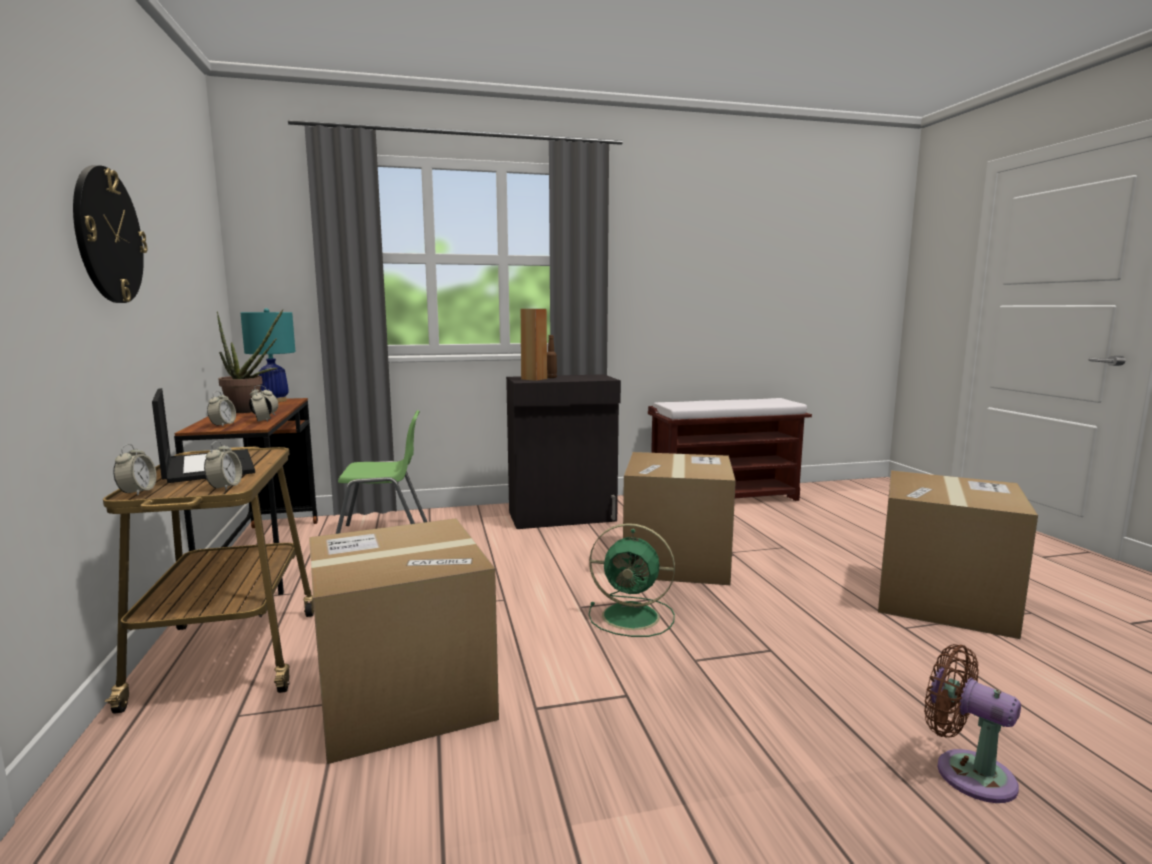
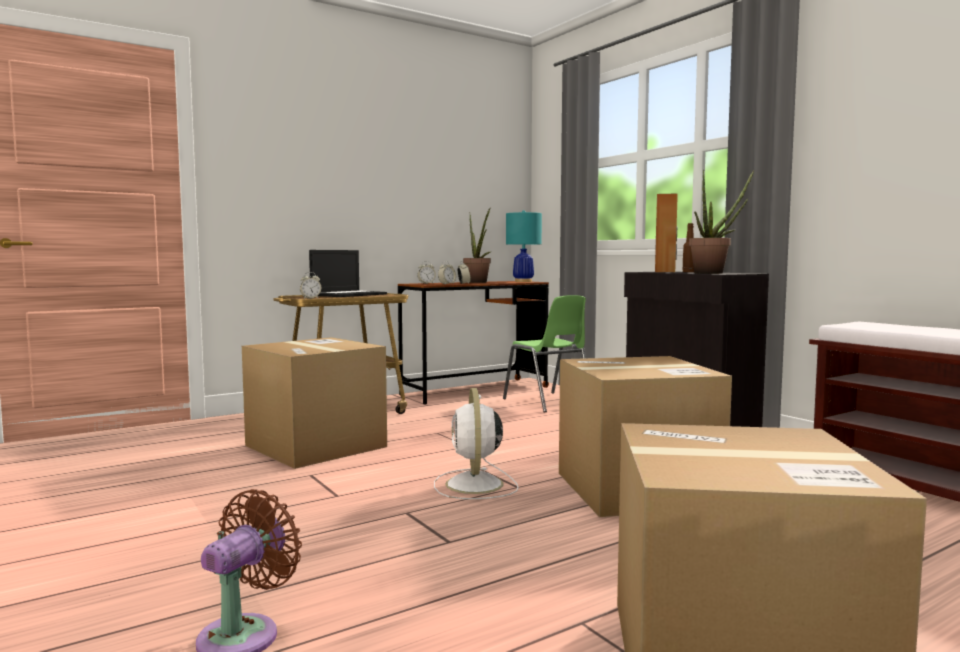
camera: 70 degrees right, 5 degrees down
(108, 236) = (353, 166): wall clock -> none
(137, 492) = (292, 295): alarm clock -> none
(586, 378) = (714, 273): none -> potted plant
(633, 616) = (474, 485): green fan -> white fan

